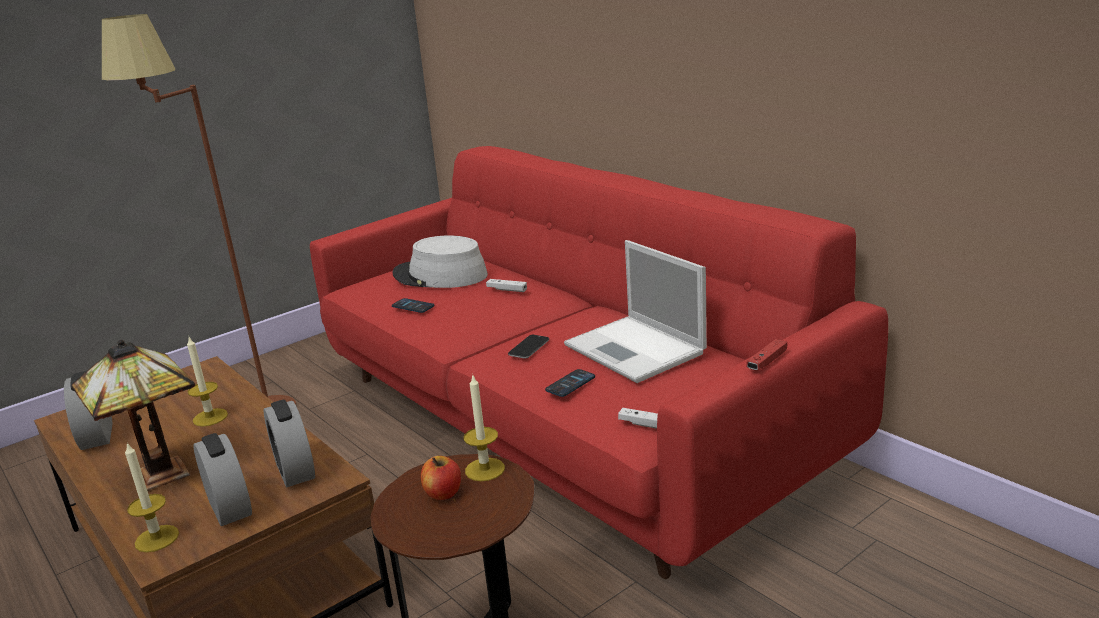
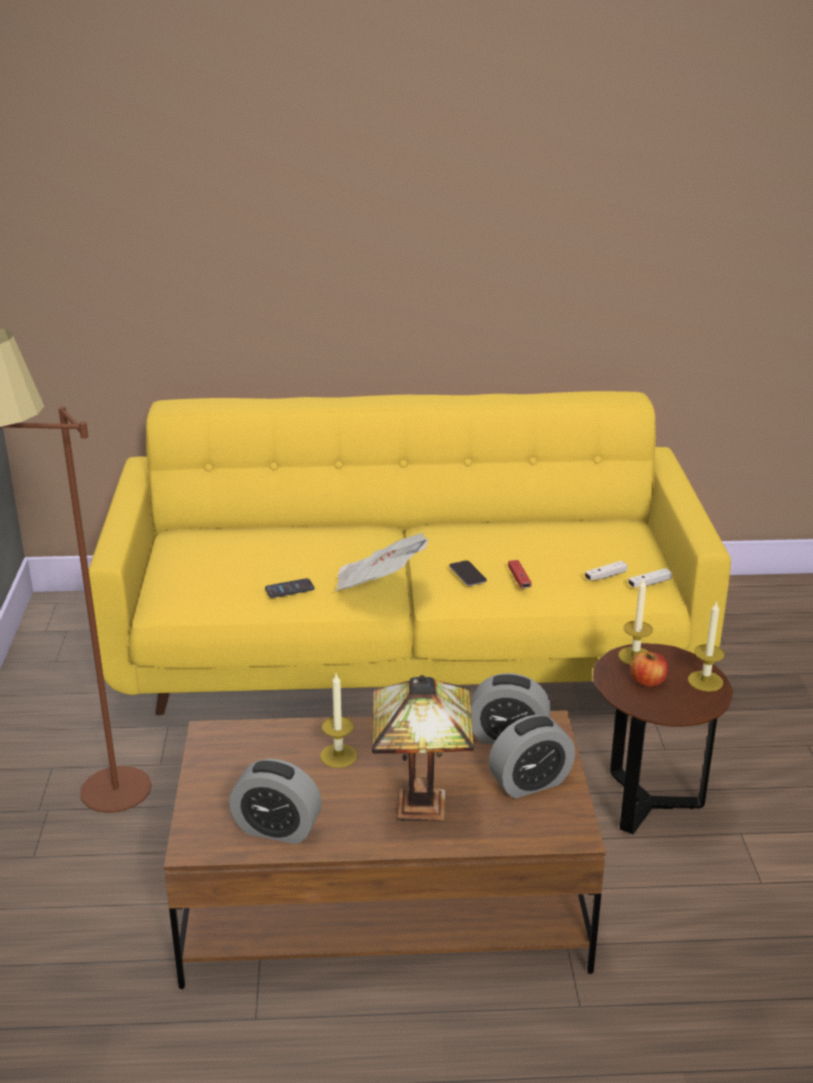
camera: 55 degrees left, 5 degrees up
(157, 538) = (537, 829): candle -> candle (705, 681)
(229, 507) = (530, 783): alarm clock -> alarm clock turned 150 degrees clockwise
(440, 276) = (244, 554): grey hat -> none
(462, 327) = (378, 585): none -> newspaper
(507, 290) = (336, 541): white game controller -> white game controller (605, 576)
(561, 422) = (407, 650): red sofa -> yellow sofa
(570, 384) = (556, 582): phone -> none
(636, 350) = (543, 541): laptop -> none
(767, 361) = (694, 504): red game controller -> red game controller (519, 579)

